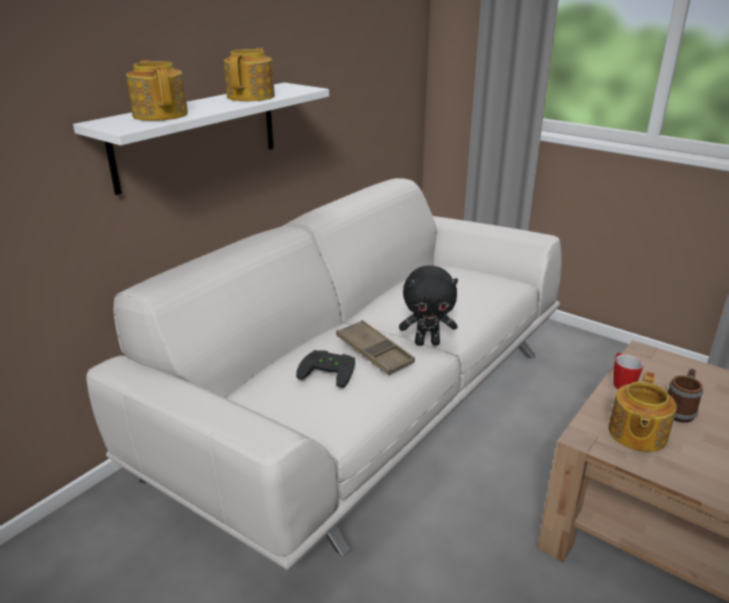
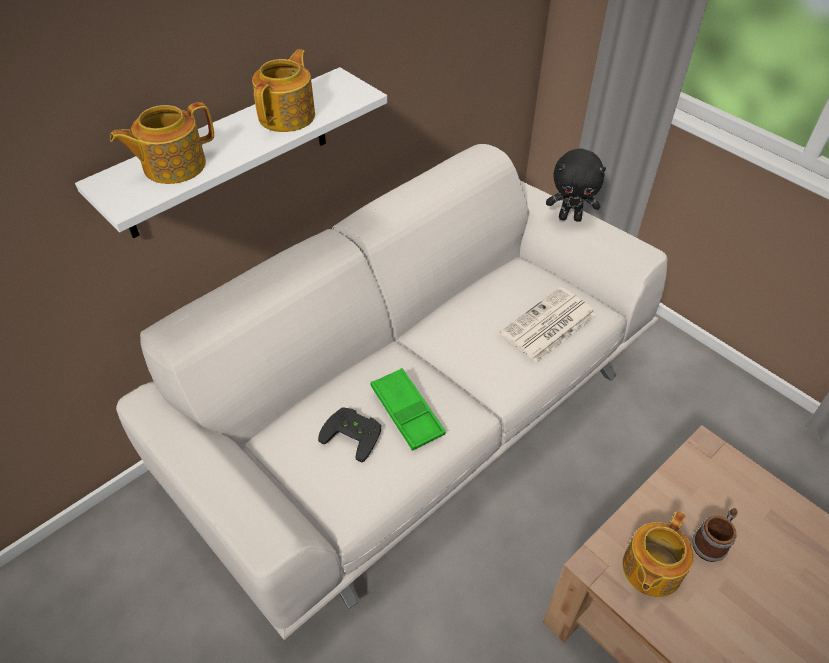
camera: 10 degrees right, 20 degrees up
(161, 114) = (173, 165): teapot -> teapot turned 105 degrees counterclockwise
(374, 352) = (407, 412): brown tray -> green tray
(427, 342) = (471, 397): black plush toy -> black plush toy (570, 218)
(478, 291) = (548, 325): none -> newspaper
(620, 384) = (661, 493): mug -> none

